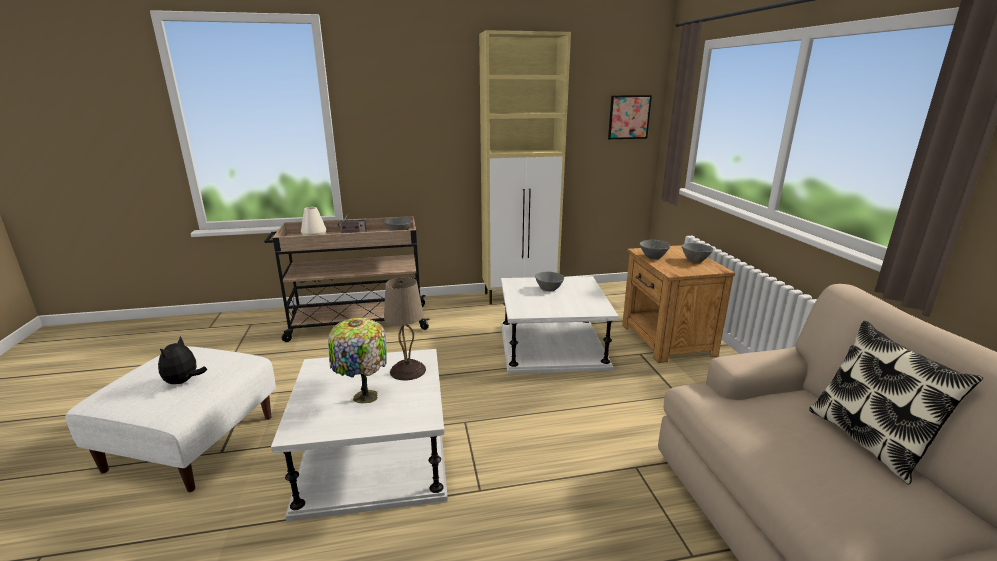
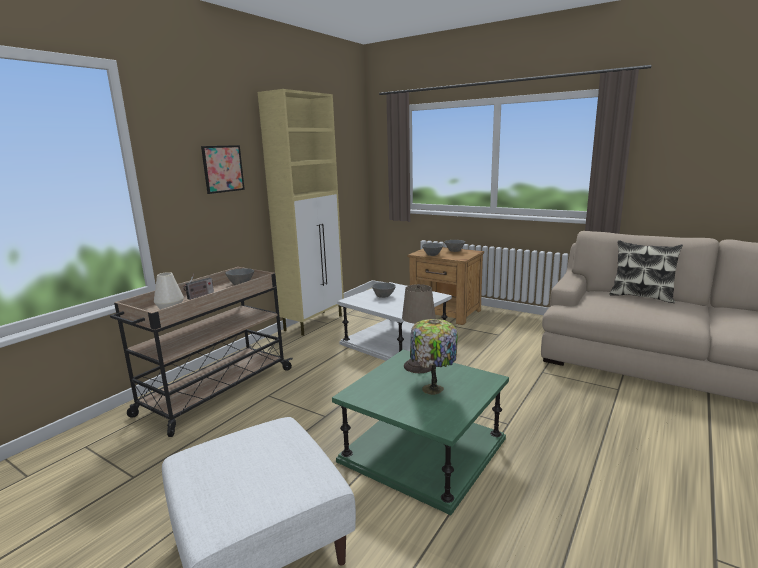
camera: 45 degrees left, 5 degrees down
(184, 382) = (271, 462): plush toy -> none
(374, 456) = (423, 450): white side table -> green side table
(629, 117) = (352, 162): picture -> picture (223, 169)

